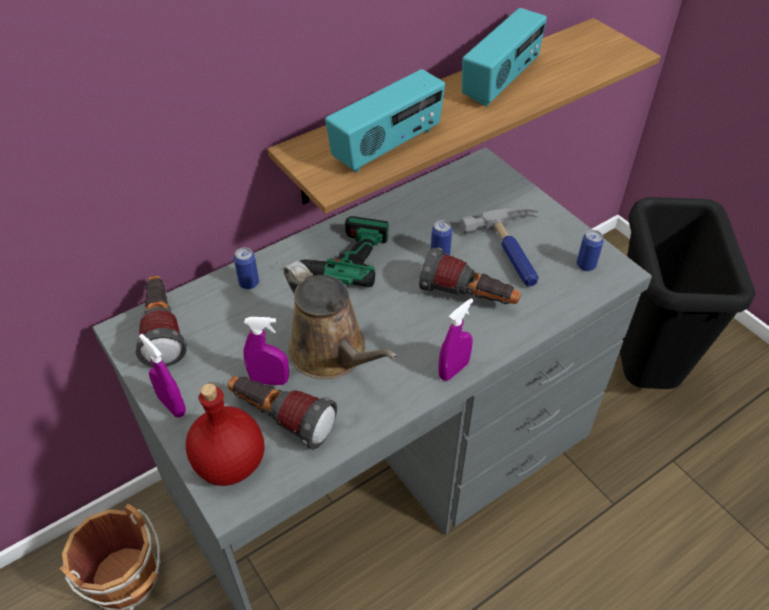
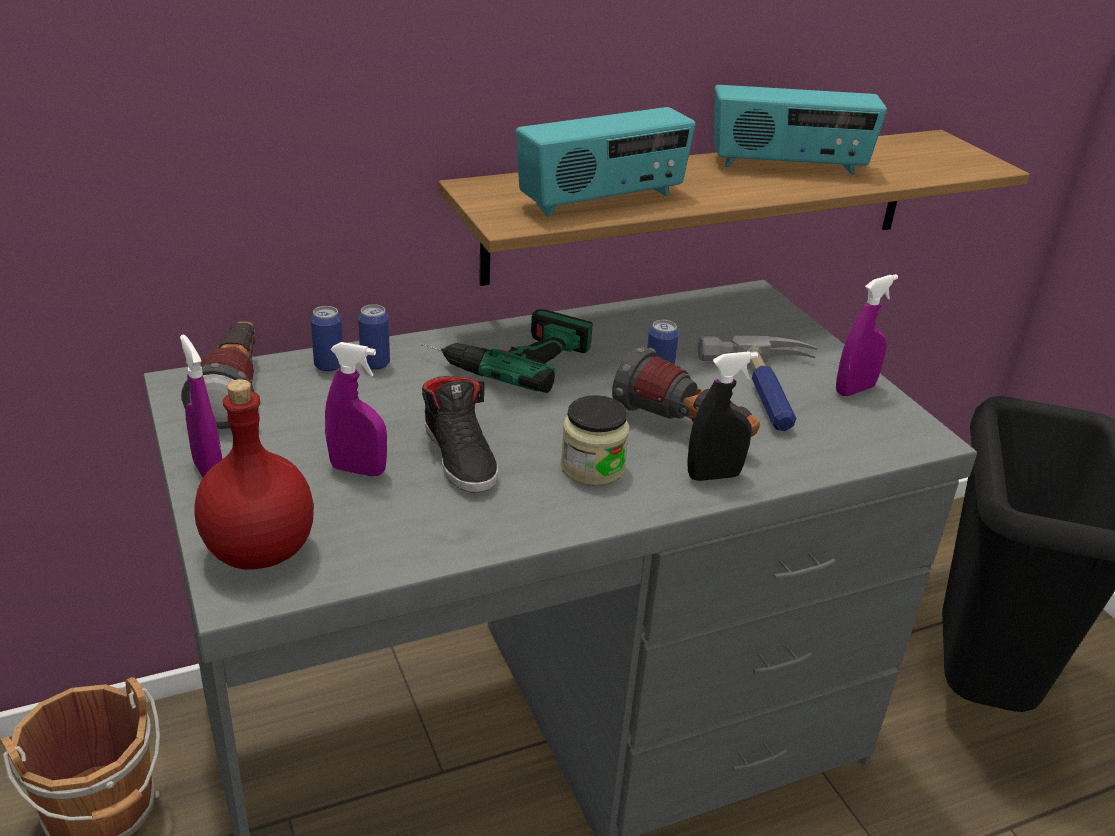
camera: 10 degrees right, 15 degrees down
(281, 419) = (355, 515): flashlight -> none
(332, 353) = (460, 456): brown watering can -> black shoe
(419, 344) = (592, 468): none -> jar
(453, 370) = (633, 505): purple spray bottle -> purple spray bottle (855, 390)
(497, 333) = (714, 475): none -> black spray bottle
(501, 82) = (788, 166): radio -> radio turned 45 degrees clockwise
(586, 265) = (875, 423): can -> can (329, 365)

